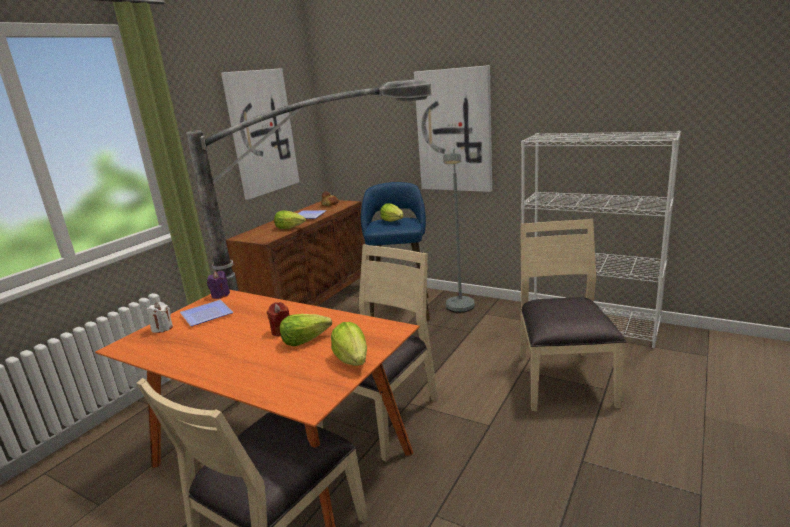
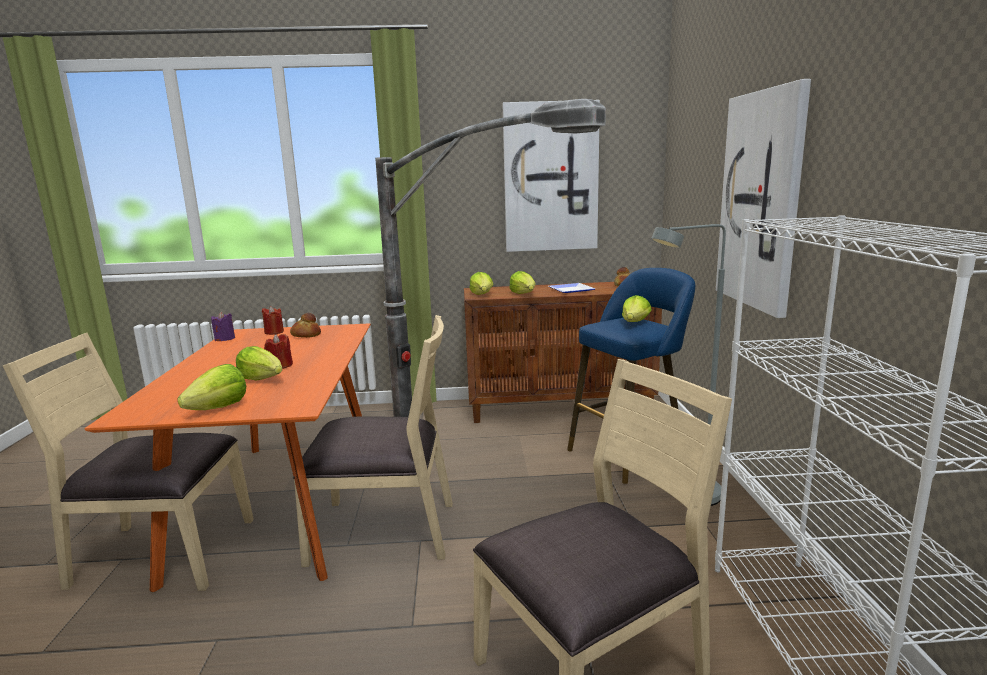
camera: 55 degrees right, 5 degrees down
(162, 328) = (274, 332): white candle -> red candle
(205, 315) = (306, 335): plate -> bread
(220, 295) = (352, 327): purple candle -> purple candle (225, 339)
(264, 238) = (482, 295): none -> lettuce

